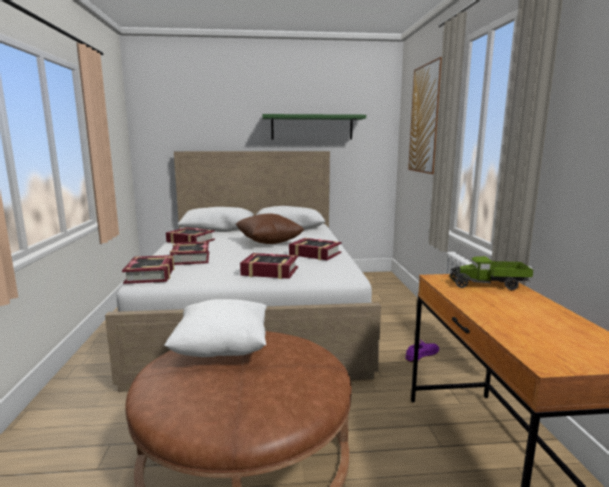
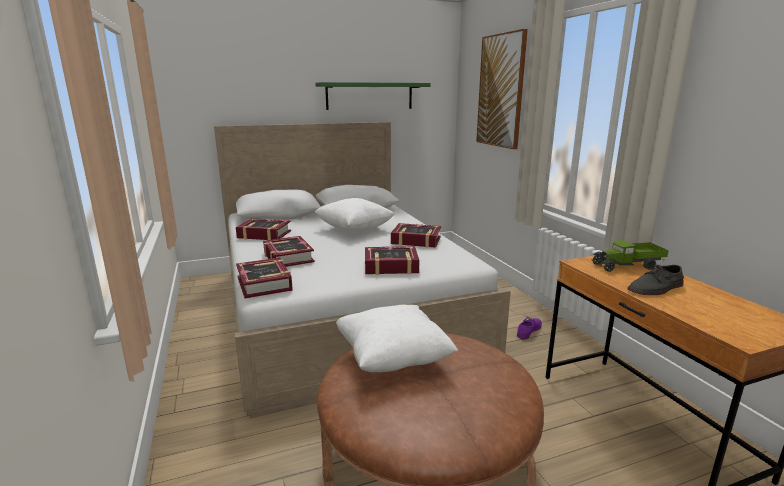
camera: 15 degrees left, 5 degrees up
(269, 242) = (354, 230): brown pillow -> white pillow
(497, 306) = (656, 288): none -> grey shoe

